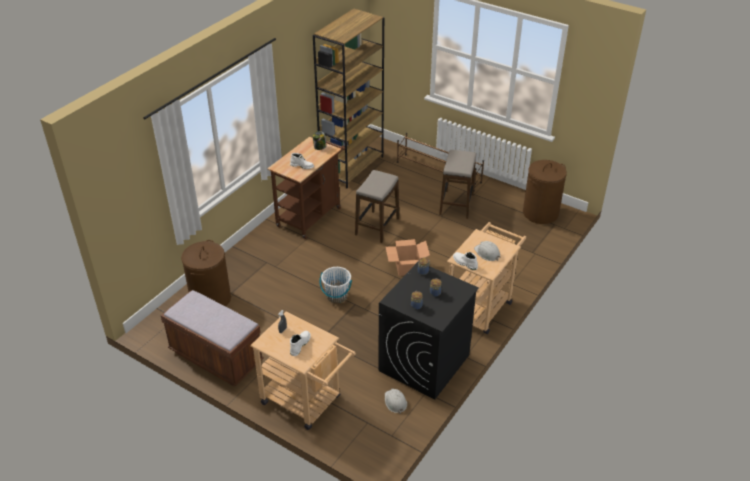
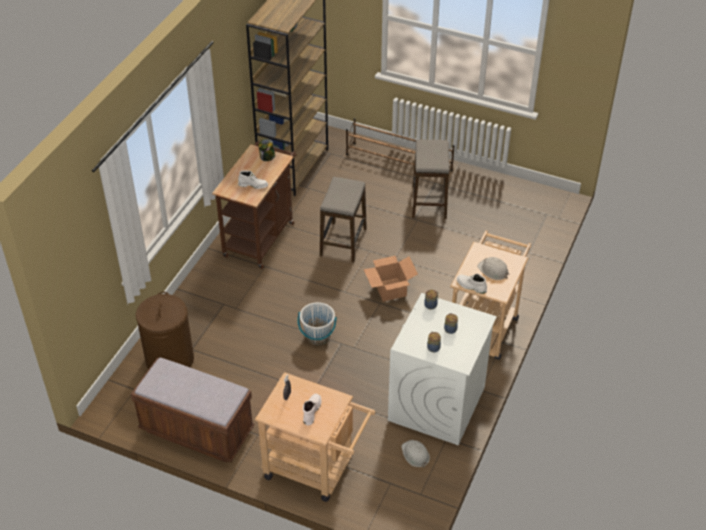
camera: 10 degrees left, 5 degrees up
(424, 363) = (436, 404): black washing machine -> white washing machine
(540, 213) = (527, 201): brown laundry basket -> none

